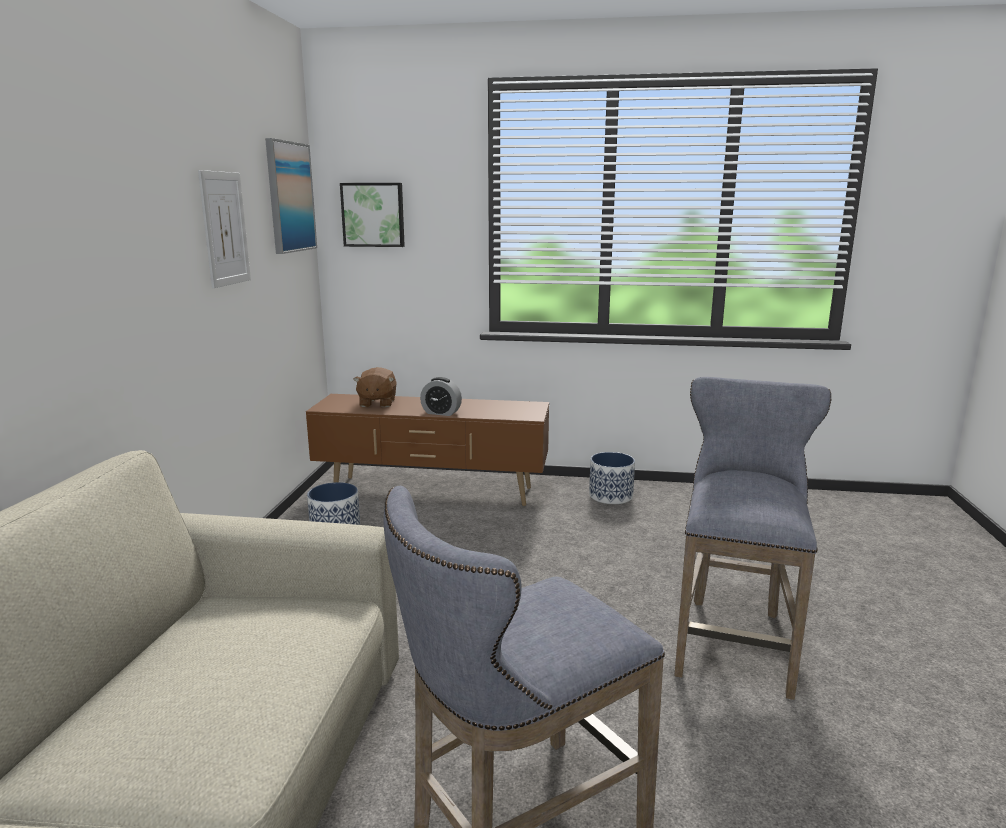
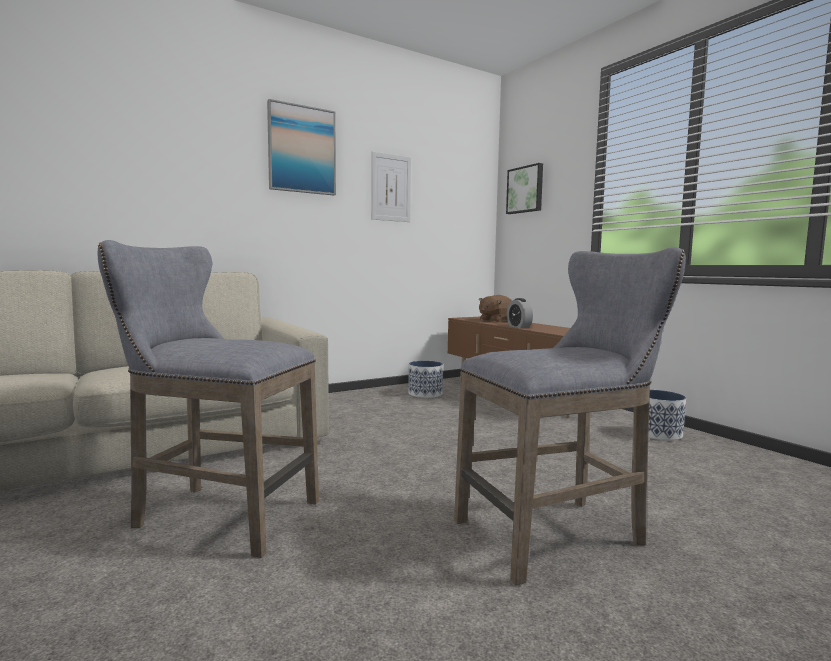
camera: 50 degrees right, 10 degrees down
(290, 197) = (466, 179): picture -> picture (302, 150)

